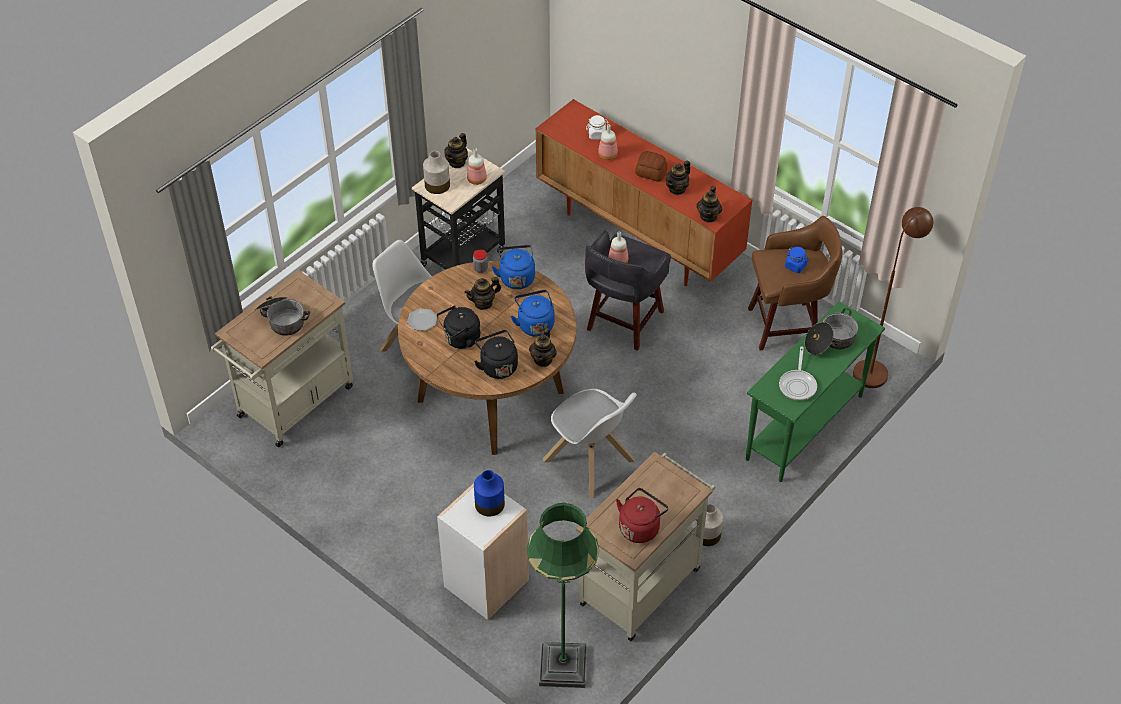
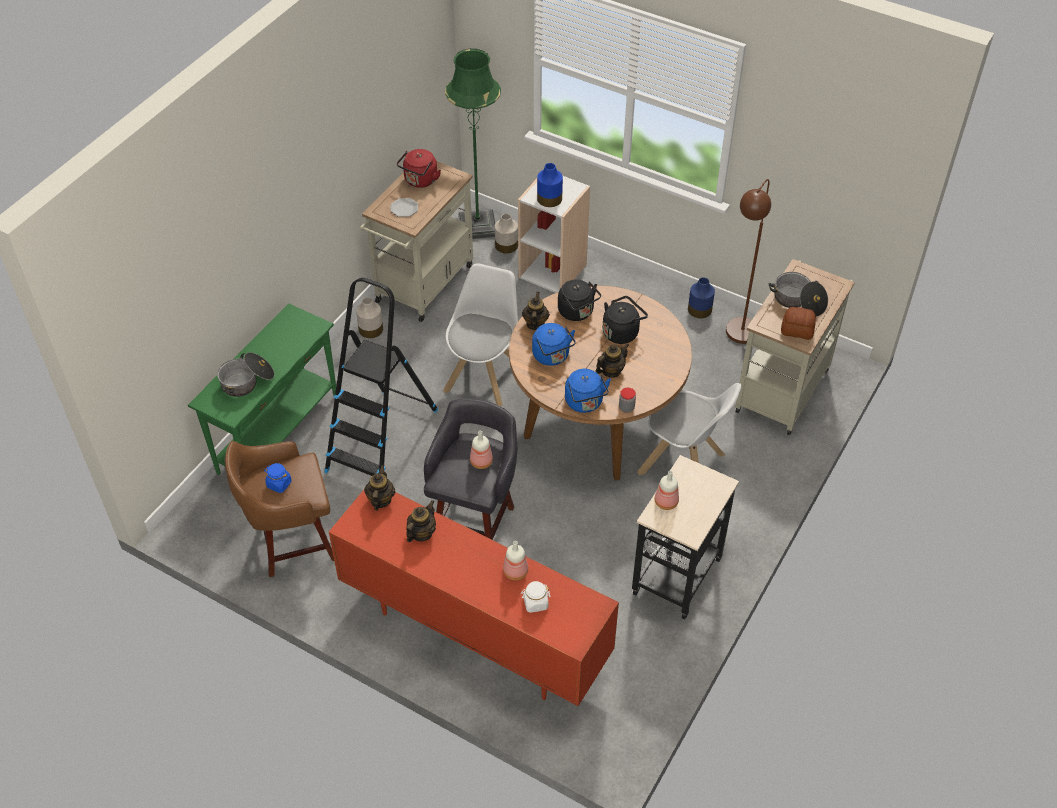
camera: 170 degrees right, 0 degrees up
(337, 506) = (699, 309): none -> blue vase
(422, 320) = (667, 345): plate -> plate (404, 208)
(437, 185) = (710, 487): beige vase -> beige vase (506, 245)
(457, 162) = (698, 523): teapot -> none
(590, 462) = (484, 374): chair -> chair turned 75 degrees clockwise
(651, 173) = (457, 552): bread -> bread (797, 331)
(702, 407) = (382, 441): none -> black step ladder
(798, 384) = (283, 335): frying pan -> none
(876, 368) = (197, 507): brown floor lamp -> brown floor lamp (738, 338)

